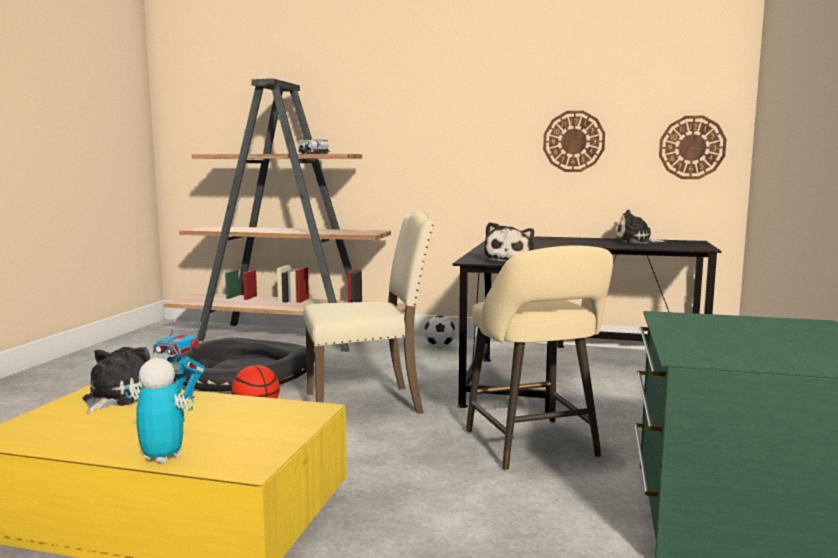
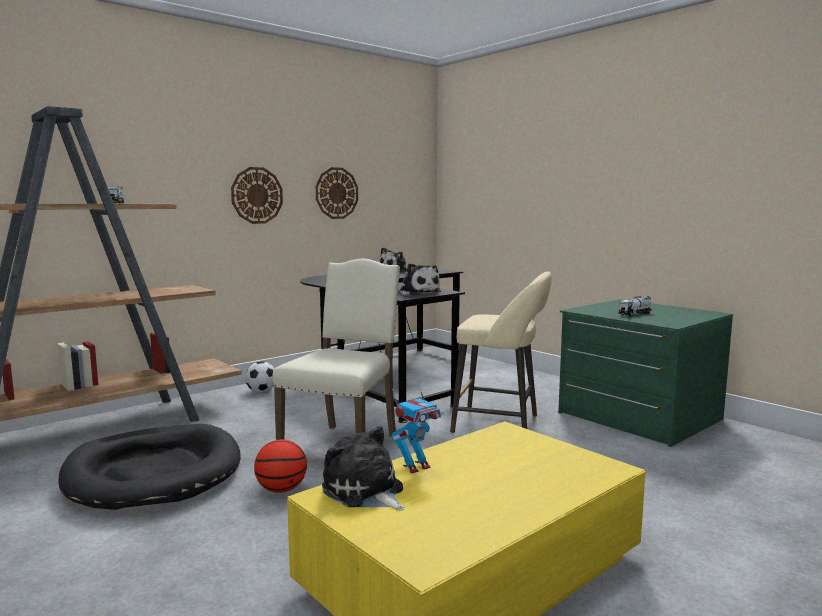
camera: 55 degrees left, 0 degrees up
(162, 457) = (563, 492): toy robot -> none
(692, 147) = (407, 199): wall clock -> wall clock (257, 195)
(719, 336) = (635, 314): none -> toy truck

